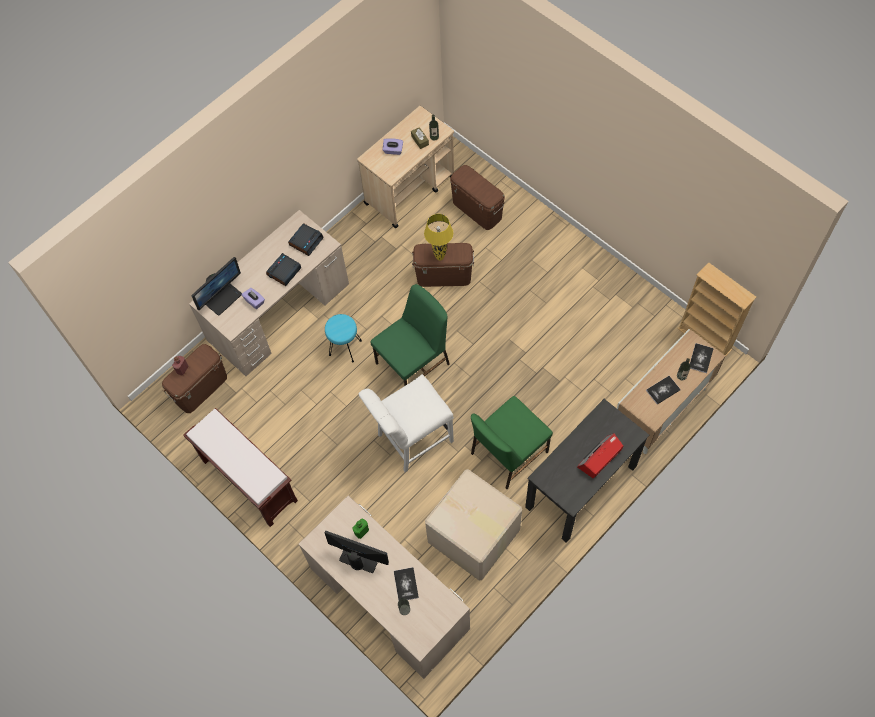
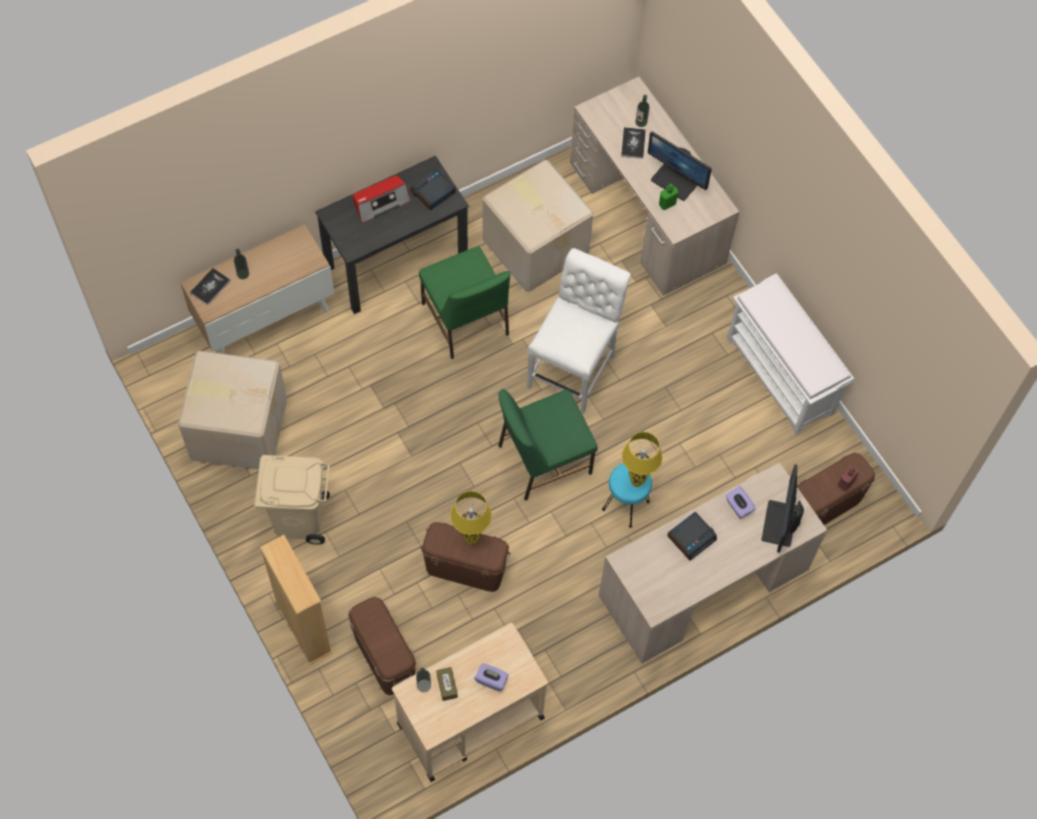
camera: 170 degrees left, 0 degrees up
(223, 298) = (780, 524): monitor -> monitor turned 45 degrees counterclockwise
(248, 480) = (781, 376): brown bench -> white bench
(306, 241) = (651, 574): alarm clock -> alarm clock (432, 192)
(335, 326) = (636, 482): none -> yellow table lamp
(411, 440) = (574, 367): white chair -> white chair turned 45 degrees counterclockwise
(508, 453) = (465, 321): green chair -> green chair turned 90 degrees clockwise
(569, 276) = (299, 518): none -> beige trash can
(640, 323) = (238, 428): none -> cardboard box
(663, 390) = (272, 264): book -> none
(704, 339) = (169, 385): beige bookcase -> beige bookcase (304, 627)

